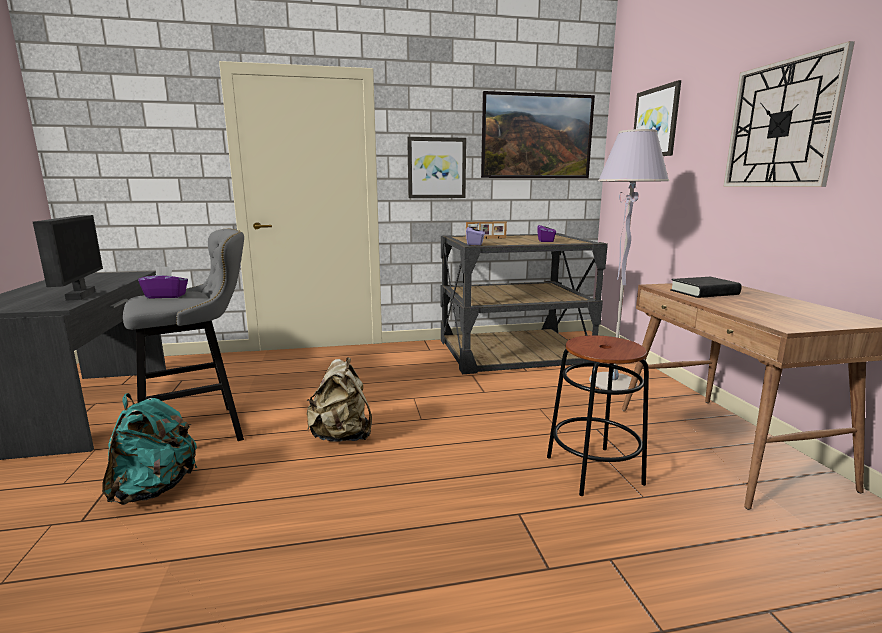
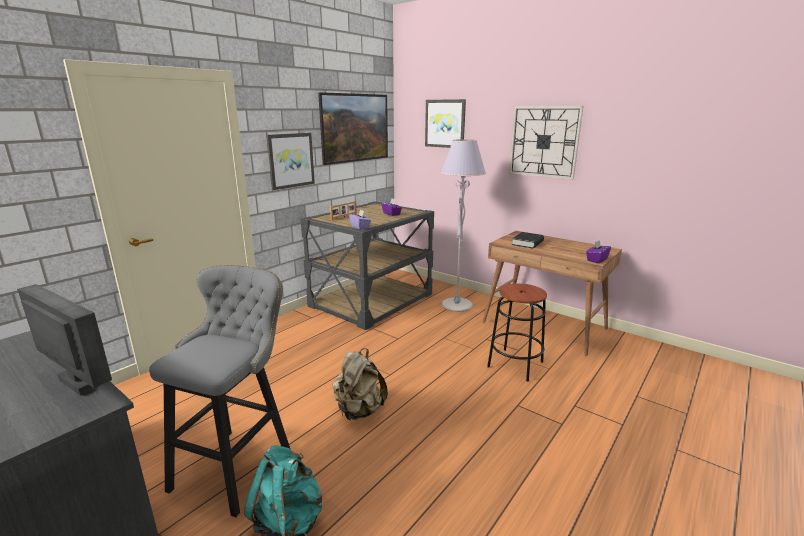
camera: 40 degrees left, 5 degrees up
(166, 296) = (202, 350): purple tissue box -> purple tissue box (596, 260)

